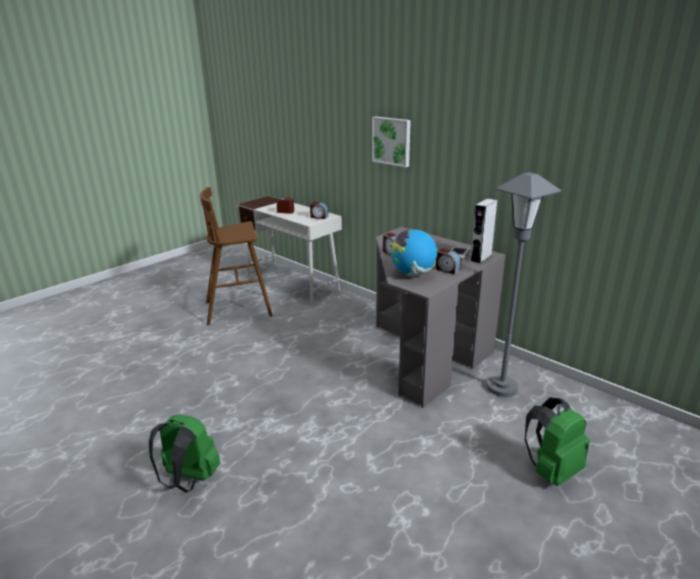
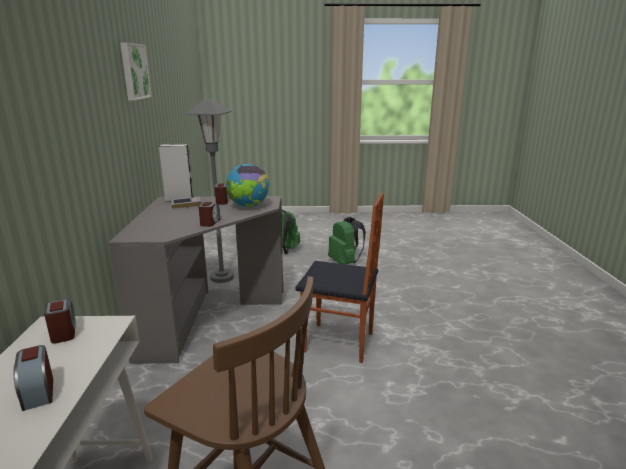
camera: 135 degrees left, 5 degrees down
(189, 479) = (477, 329): green backpack -> green backpack (345, 262)
(302, 390) = (338, 343): none -> chair
(392, 141) = (64, 125): picture -> picture (133, 71)

